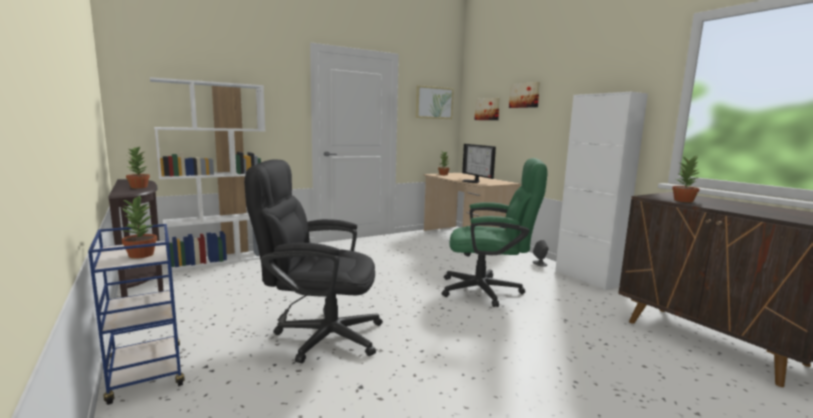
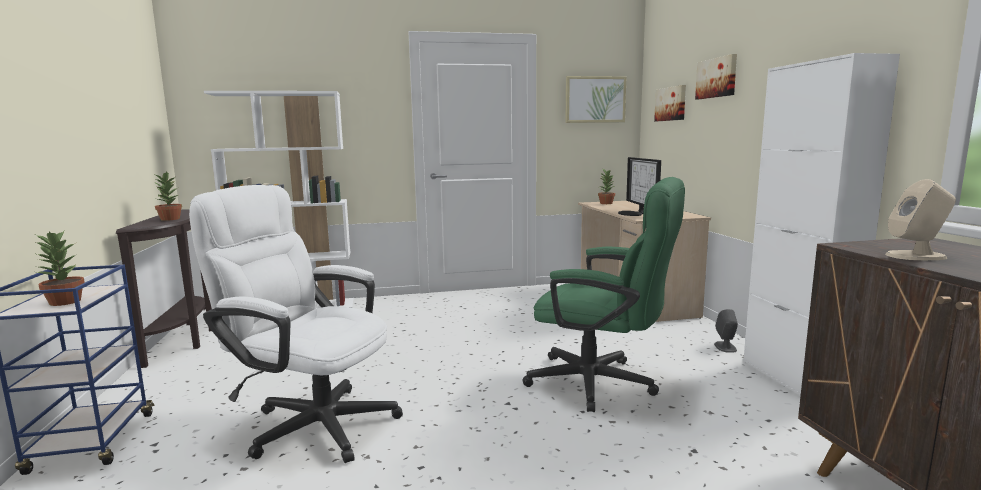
camera: 20 degrees right, 0 degrees up
(319, 335) = (311, 422): black office chair -> white office chair
(684, 201) = (916, 256): potted plant -> beige speaker

